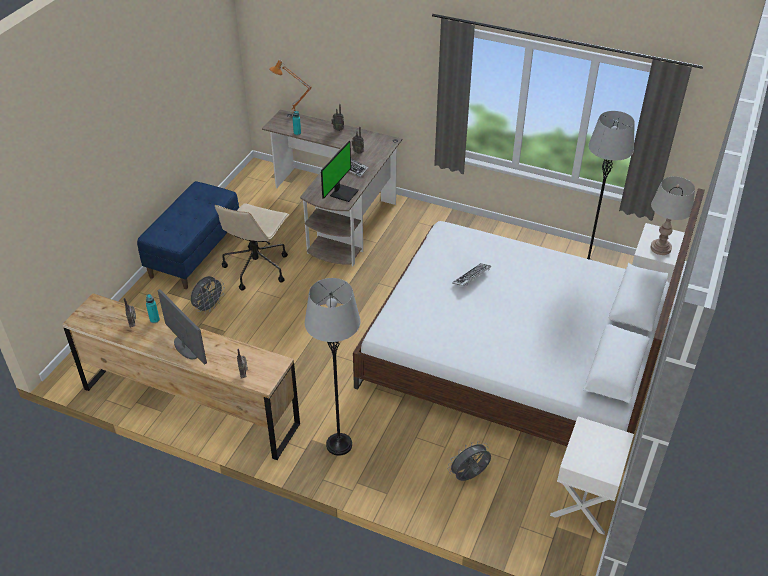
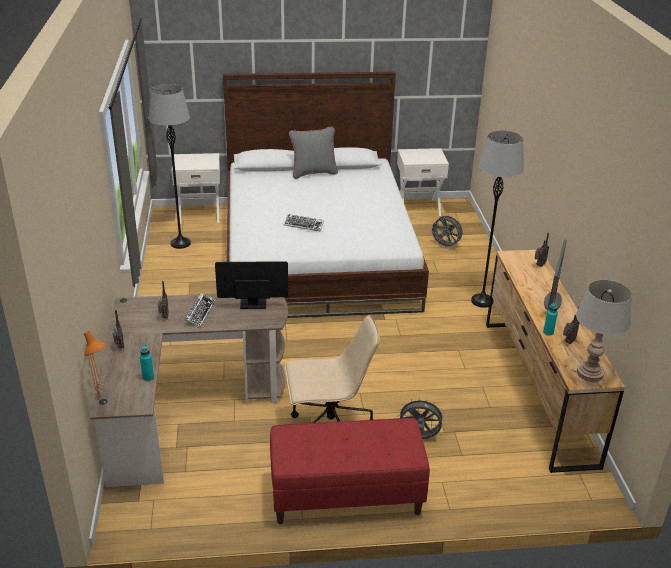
camera: 120 degrees left, 10 degrees down
(194, 252) = (345, 496): blue bench -> red bench
(601, 331) = (313, 173): none -> grey pillow
(660, 248) = (202, 161): grey table lamp -> grey table lamp (590, 374)

